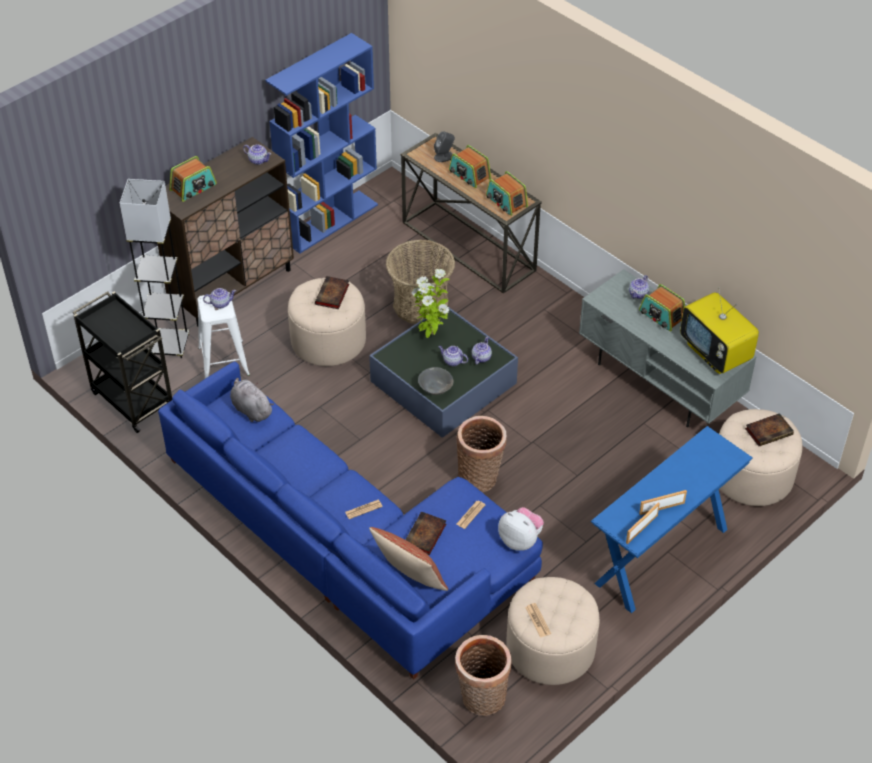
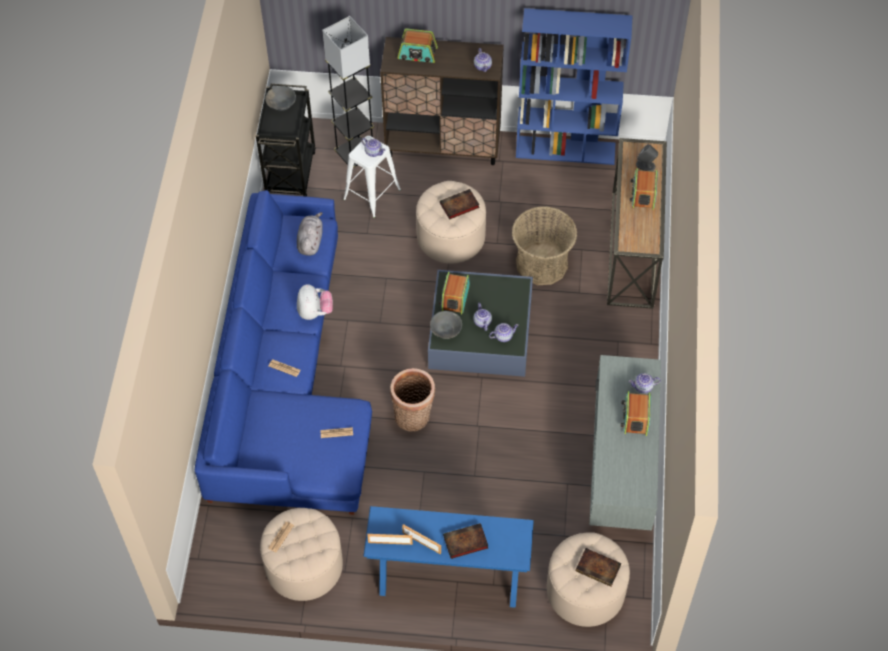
camera: 50 degrees right, 10 degrees up
(103, 320) = (282, 104): none -> grey bowl
(409, 580) = (249, 437): pillow -> none
(425, 536) = (293, 419): book -> book (464, 543)
(430, 334) = (495, 290): potted plant -> none
(481, 700) = (226, 554): basket -> none
(506, 201) = (638, 236): radio -> radio (455, 297)
(520, 540) = (343, 478): plush toy -> plush toy (315, 312)
(716, 353) = (632, 479): television -> none

